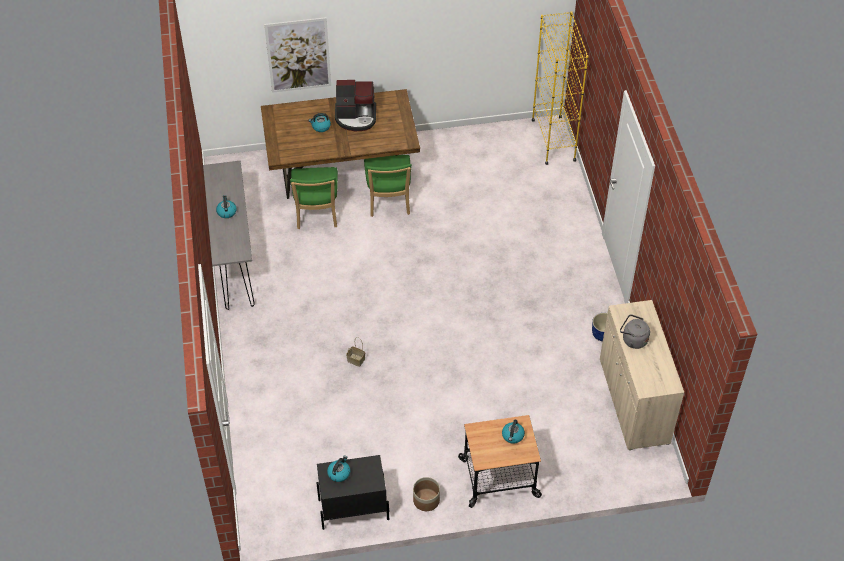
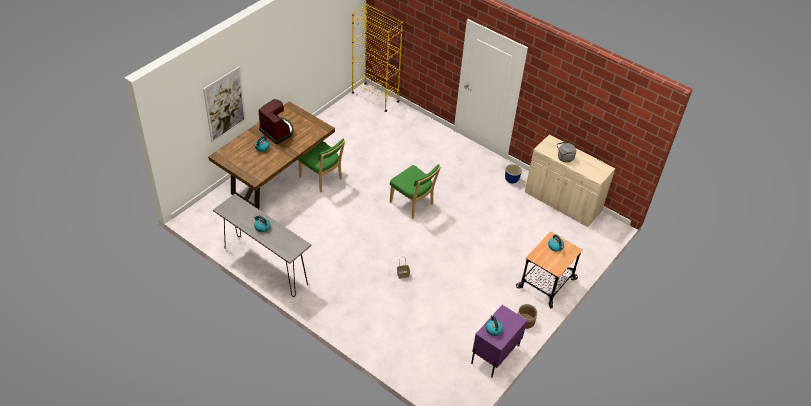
camera: 45 degrees left, 5 degrees down
(316, 214) = (287, 210): green chair -> green chair (413, 204)
(353, 509) = (495, 354): black nightstand -> purple nightstand
(356, 117) = (277, 131): coffee machine -> coffee machine turned 90 degrees counterclockwise

